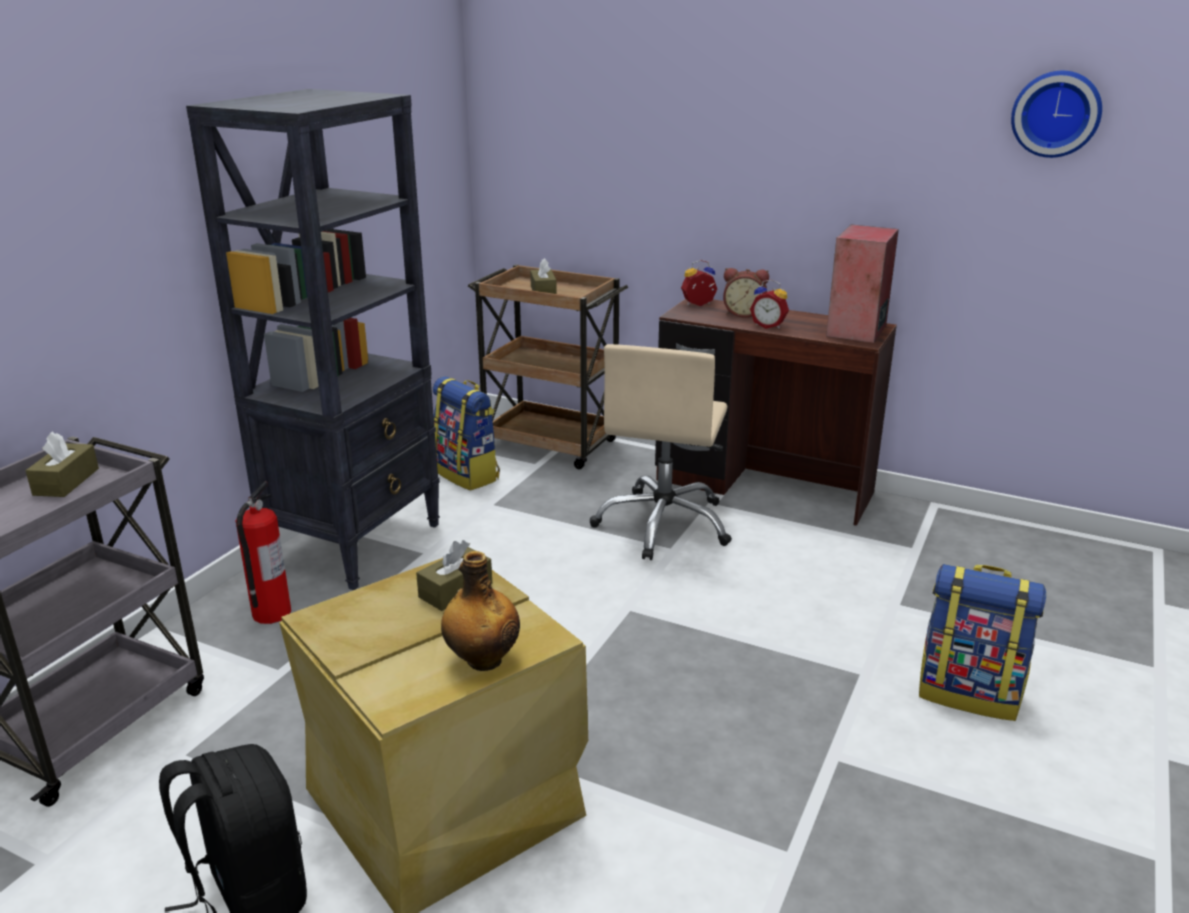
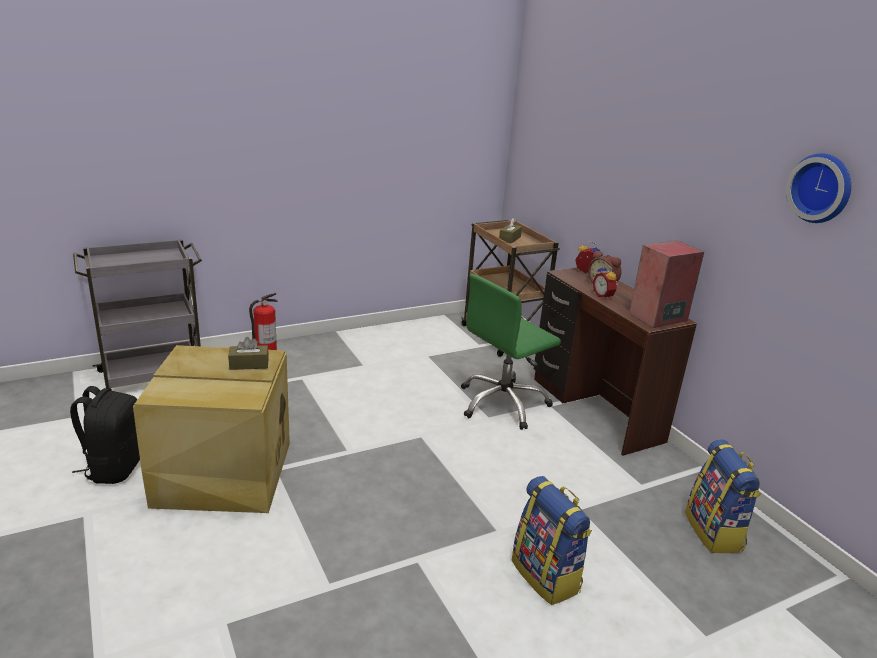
camera: 35 degrees right, 0 degrees up
(66, 482) = (159, 257): brown tissue box -> none
(356, 542) = (341, 347): black bookcase -> none
(467, 475) = (436, 336): backpack -> backpack (714, 532)
(482, 660) = (212, 396): bottle -> none
(664, 524) = (503, 404): beige office chair -> green office chair

